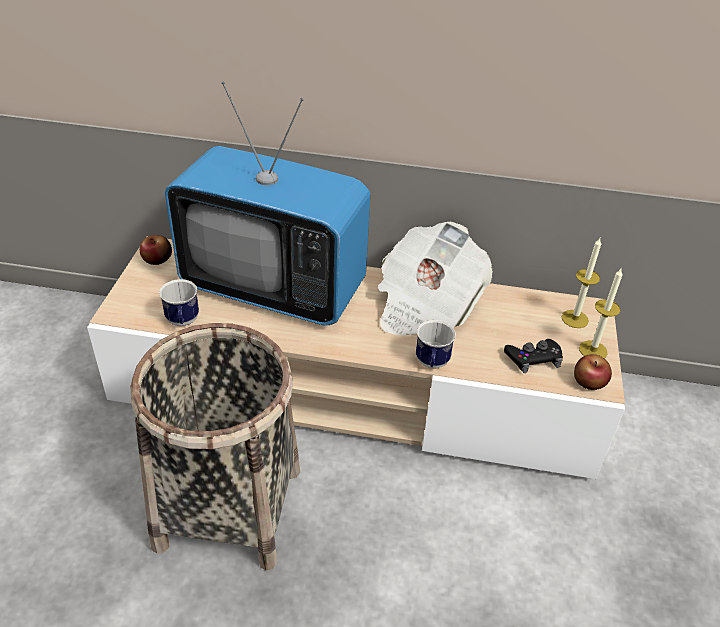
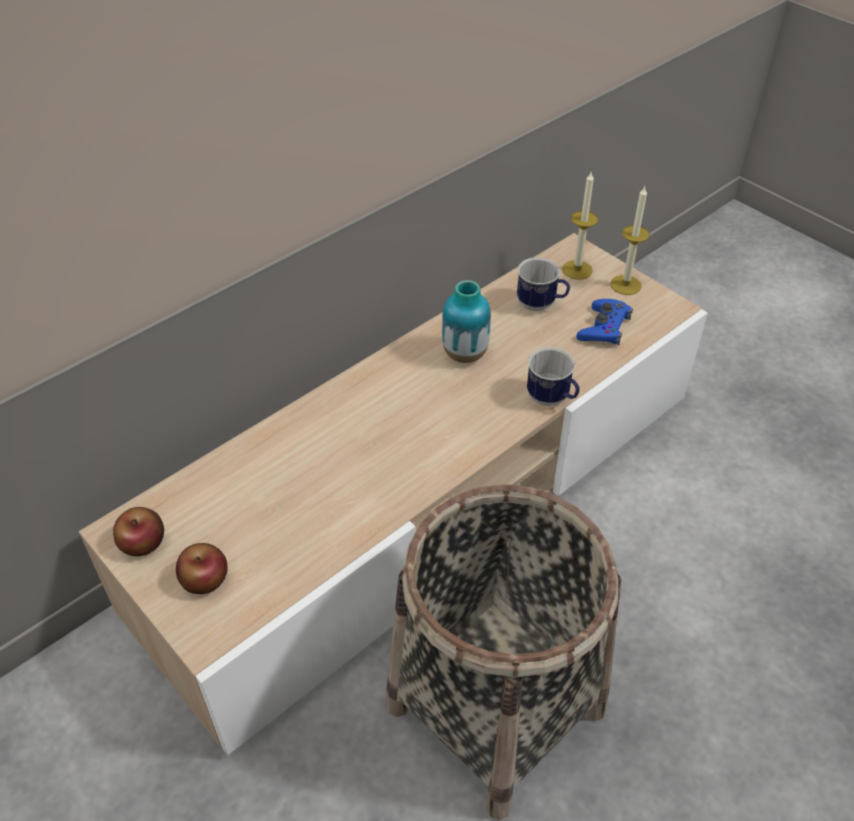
camera: 50 degrees left, 5 degrees up
(183, 322) = (293, 574): mug -> mug (541, 305)
(274, 288) = (316, 458): television -> none
(426, 305) = (465, 354): newspaper -> vase
(533, 359) = (604, 328): black game controller -> blue game controller
(589, 382) = (661, 312): apple -> apple (205, 579)

